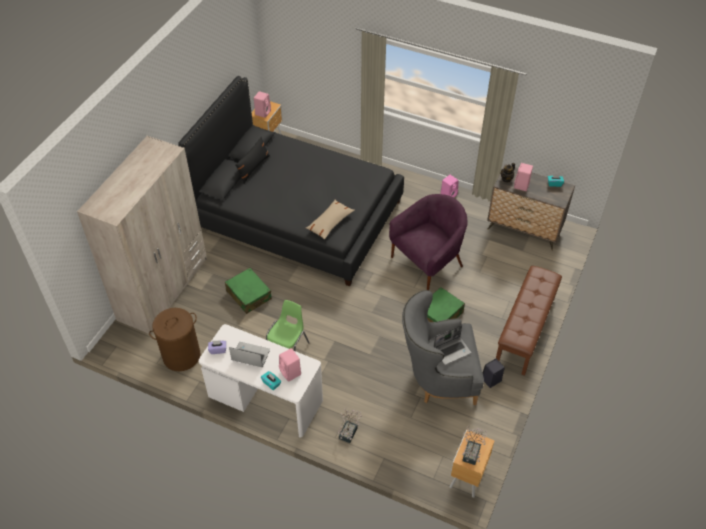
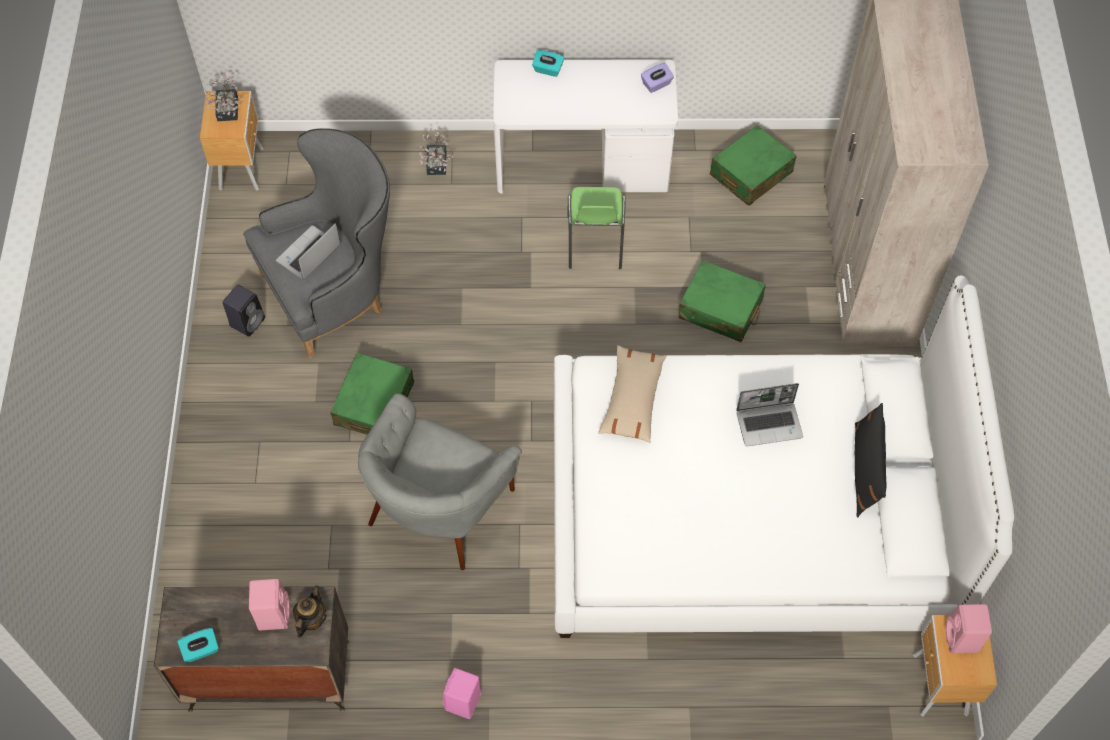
camera: 155 degrees right, 10 degrees up
(181, 355) = (750, 174): brown laundry basket -> green suitcase
(250, 355) = (604, 94): laptop -> laptop (769, 424)
(291, 373) = (529, 93): pink speaker -> none
(296, 215) = (748, 510): black bed -> white bed
(427, 262) = (439, 507): purple armchair -> grey armchair
(525, 331) = (211, 433): brown bench -> none

